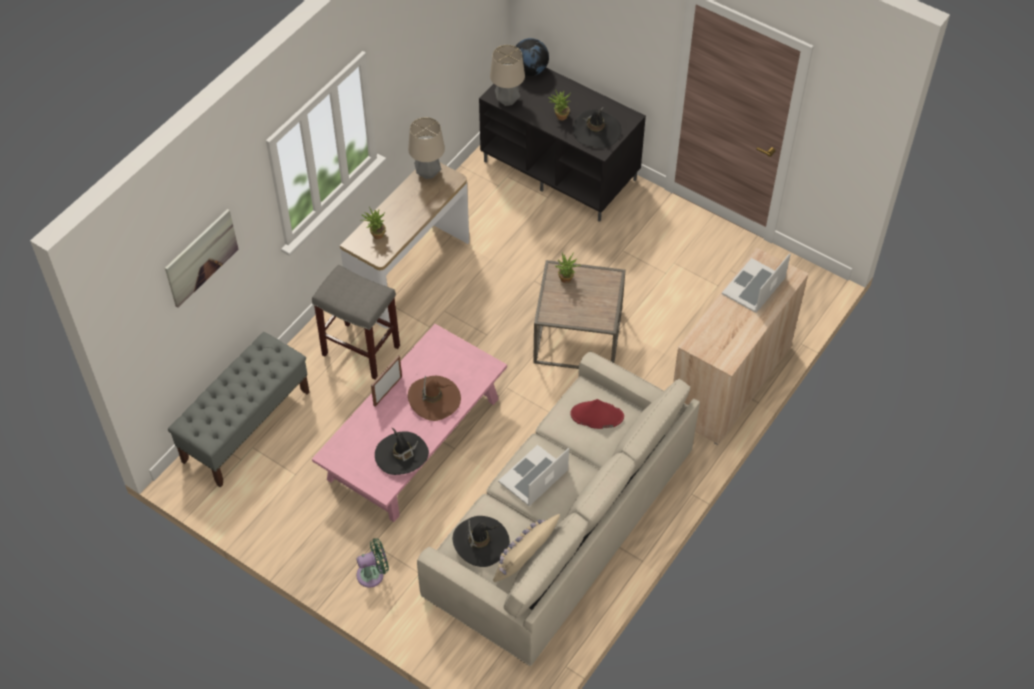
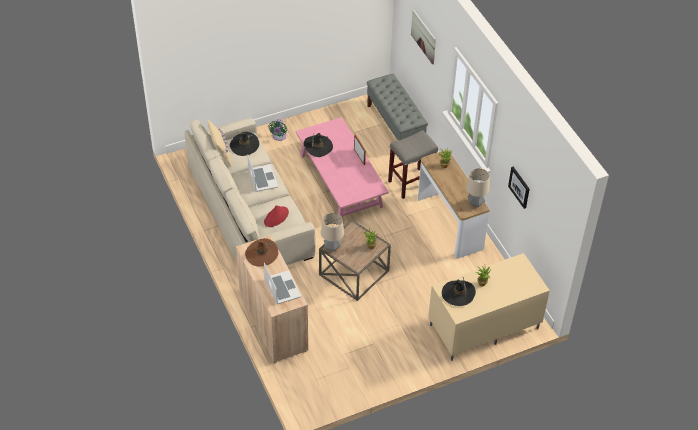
camera: 120 degrees right, 5 degrees down
(429, 68) = (519, 187): none -> picture
(434, 399) = (341, 171): brown hat -> brown hat (261, 254)
(507, 101) = (512, 264): table lamp -> table lamp (332, 247)
(530, 70) = (532, 288): globe -> none
(561, 170) = (483, 327): black tv stand -> beige tv stand

